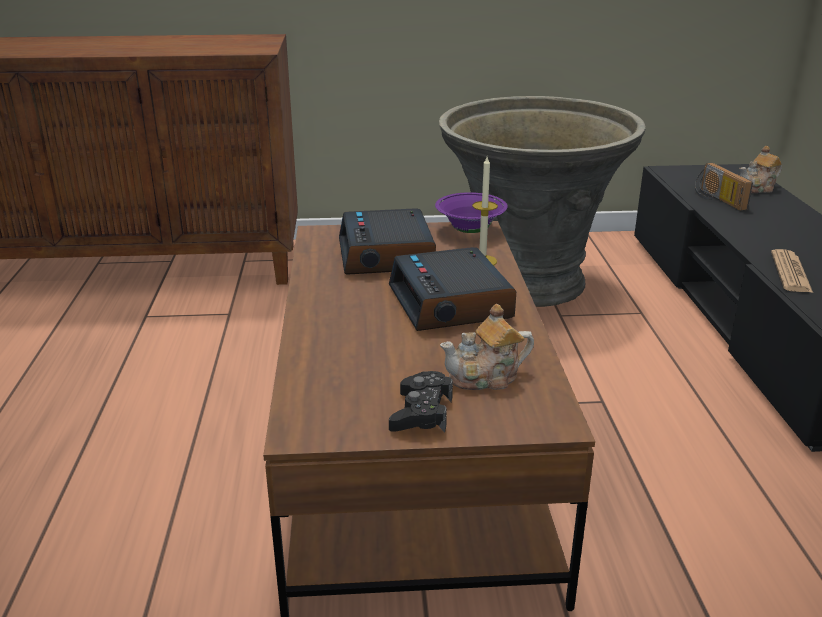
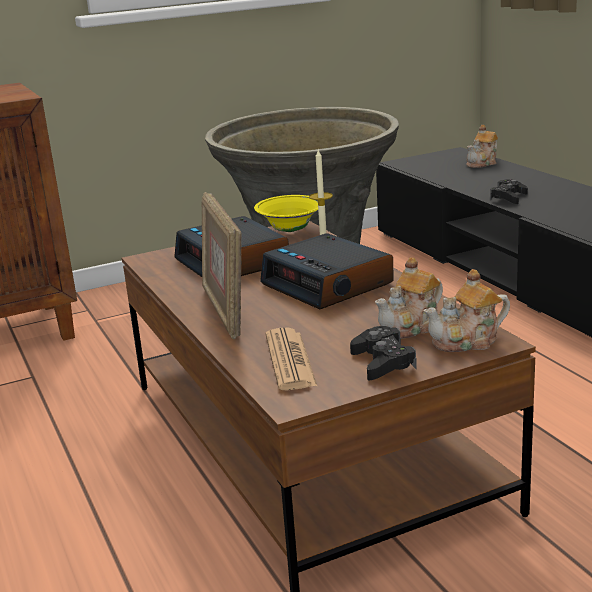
camera: 20 degrees left, 5 degrees down
(331, 310) = (225, 312): none -> picture frame
(470, 231) = (290, 230): purple bowl -> yellow bowl
(527, 413) = (467, 341): none -> teapot
(716, 199) = (457, 177): radio -> none
(753, 237) = (508, 198): none -> black game controller
(790, 272) = (557, 216): newspaper -> newspaper (290, 360)

